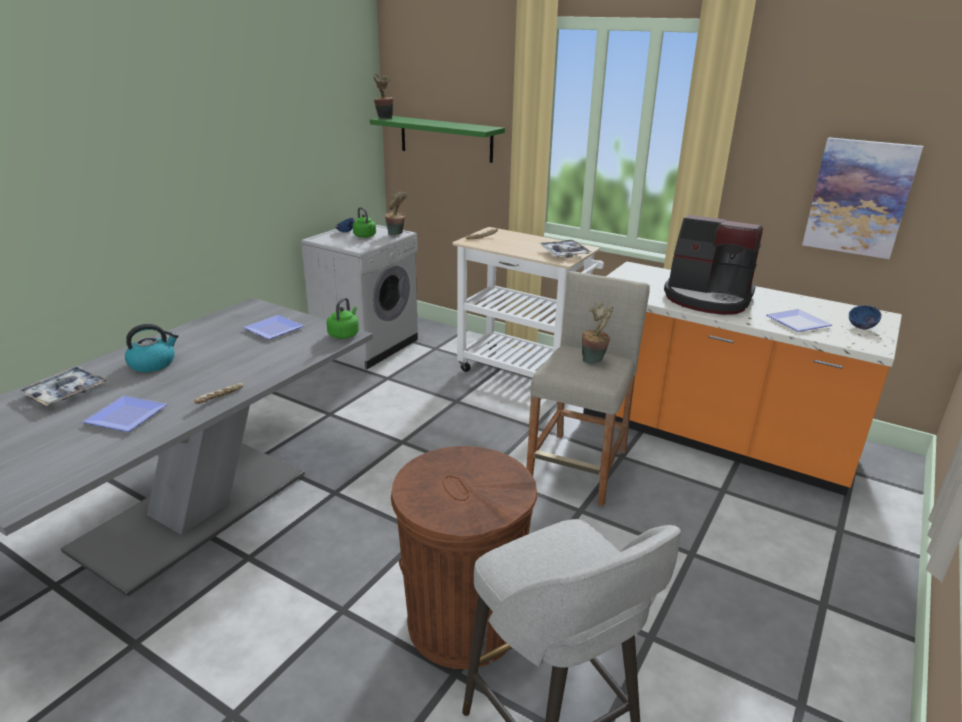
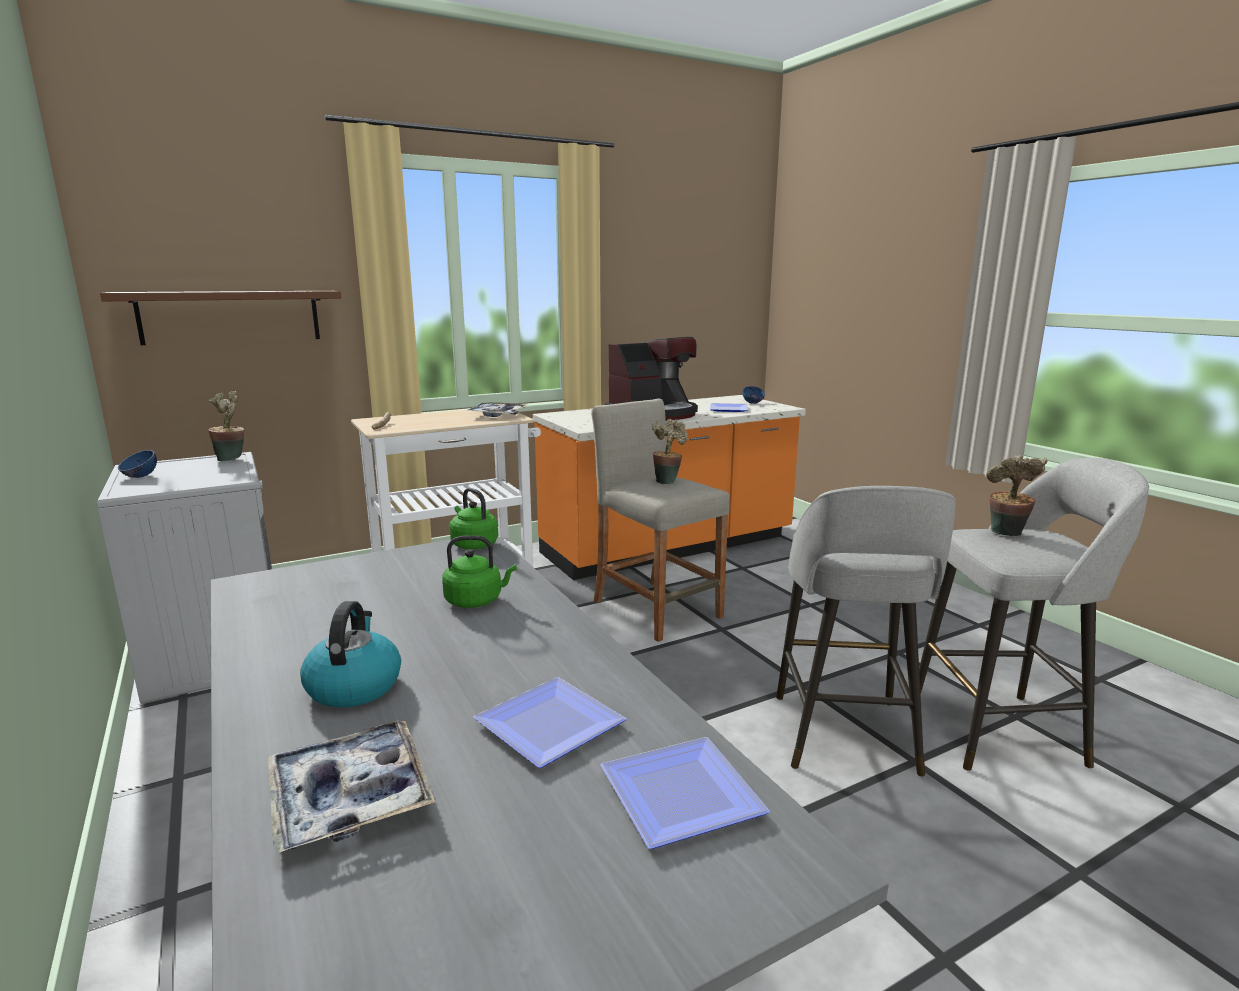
camera: 60 degrees left, 10 degrees down
(220, 398) = (573, 640): bread -> none
(273, 330) = (382, 580): plate -> plate (687, 797)
(365, 236) = (192, 471): green kettle -> green kettle (476, 601)
(383, 118) = (121, 292): potted plant -> potted plant (1006, 535)
(446, 139) = (231, 316): green shelf -> brown shelf
(462, 622) = (845, 737): brown trash can -> grey stool
(859, 198) = (687, 314): picture -> none

